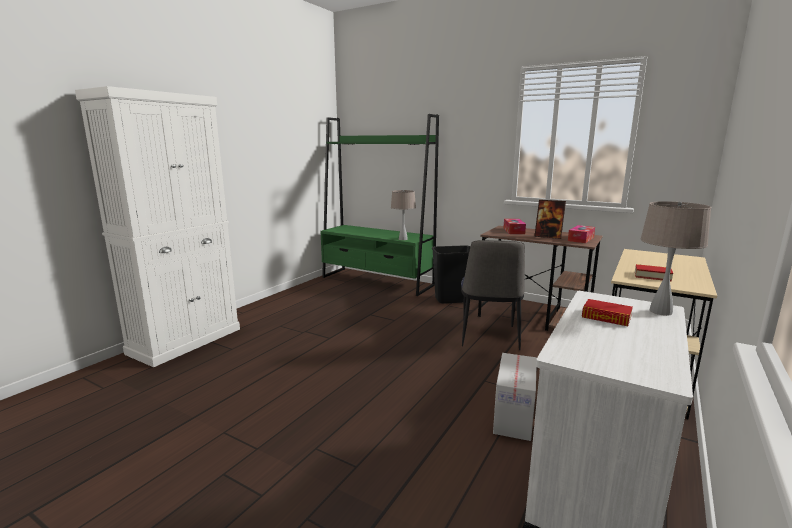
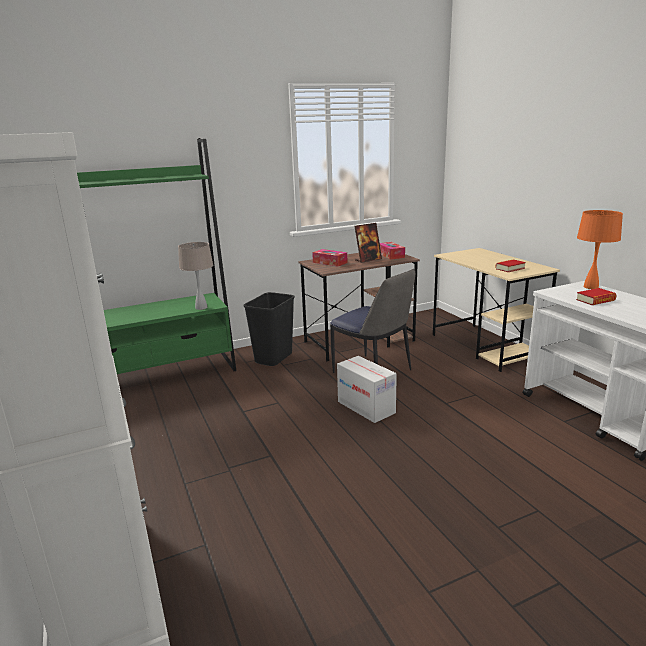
camera: 55 degrees left, 5 degrees up
(514, 417) = (508, 412): cardboard box -> cardboard box (366, 407)
(661, 311) = (591, 287): beige table lamp -> orange table lamp

